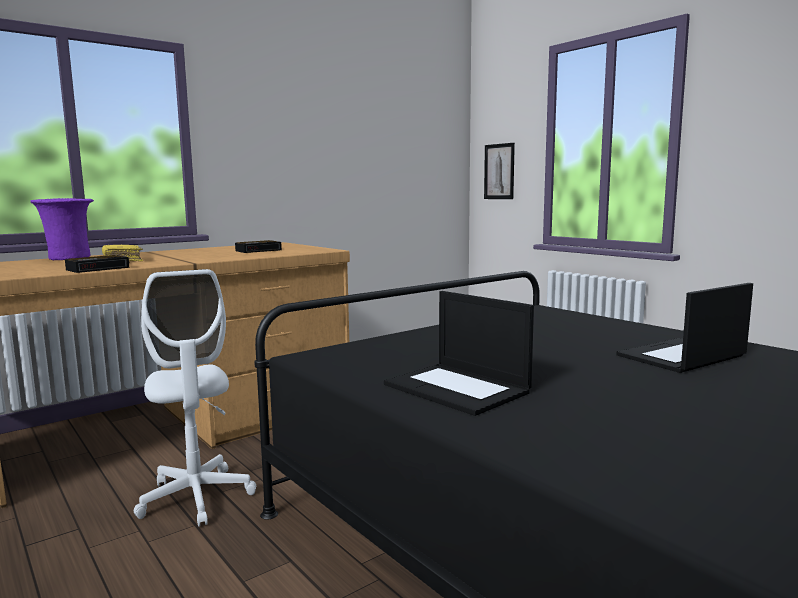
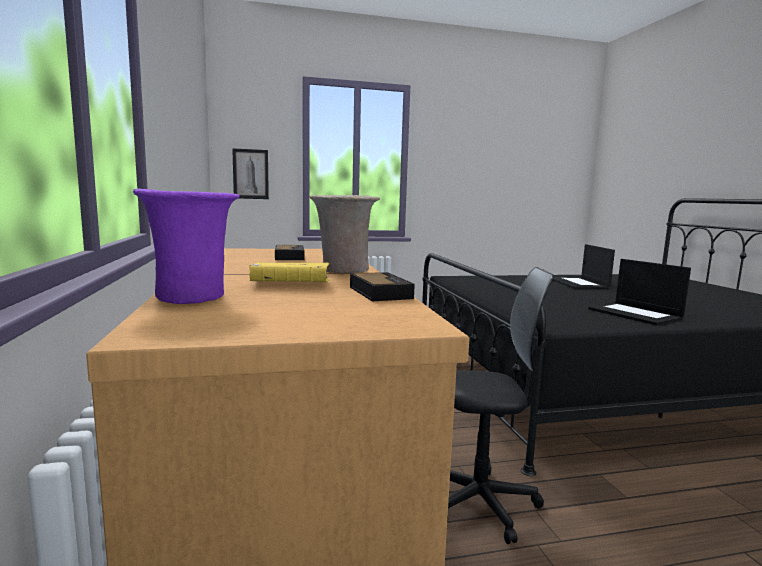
camera: 65 degrees left, 0 degrees up
(194, 259) = (344, 271): none -> beige vase
(196, 498) = (481, 504): white office chair -> black office chair
(458, 388) = (636, 314): laptop -> laptop turned 75 degrees clockwise

